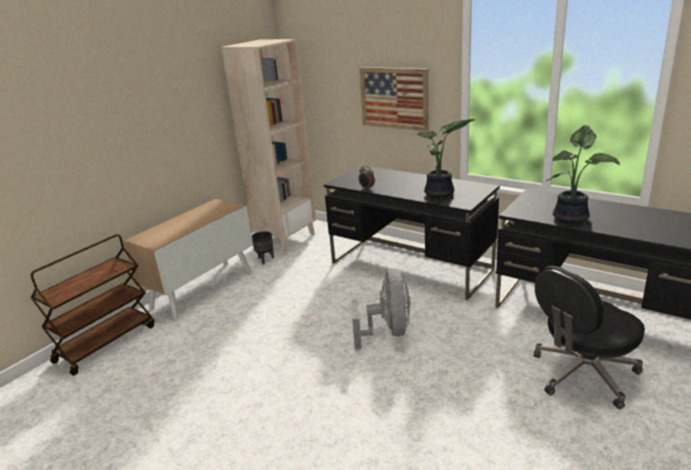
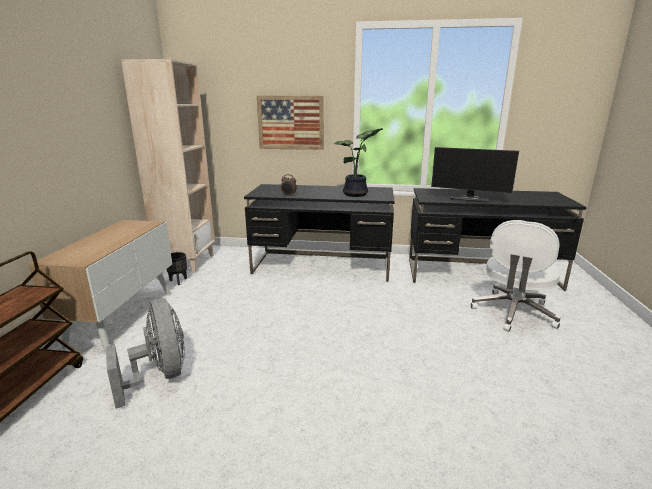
camera: 30 degrees left, 5 degrees down
(388, 332) = (348, 315): grey fan -> grey fan (160, 376)
(572, 218) = (470, 199): potted plant -> monitor
(583, 374) = (513, 313): black office chair -> white office chair

